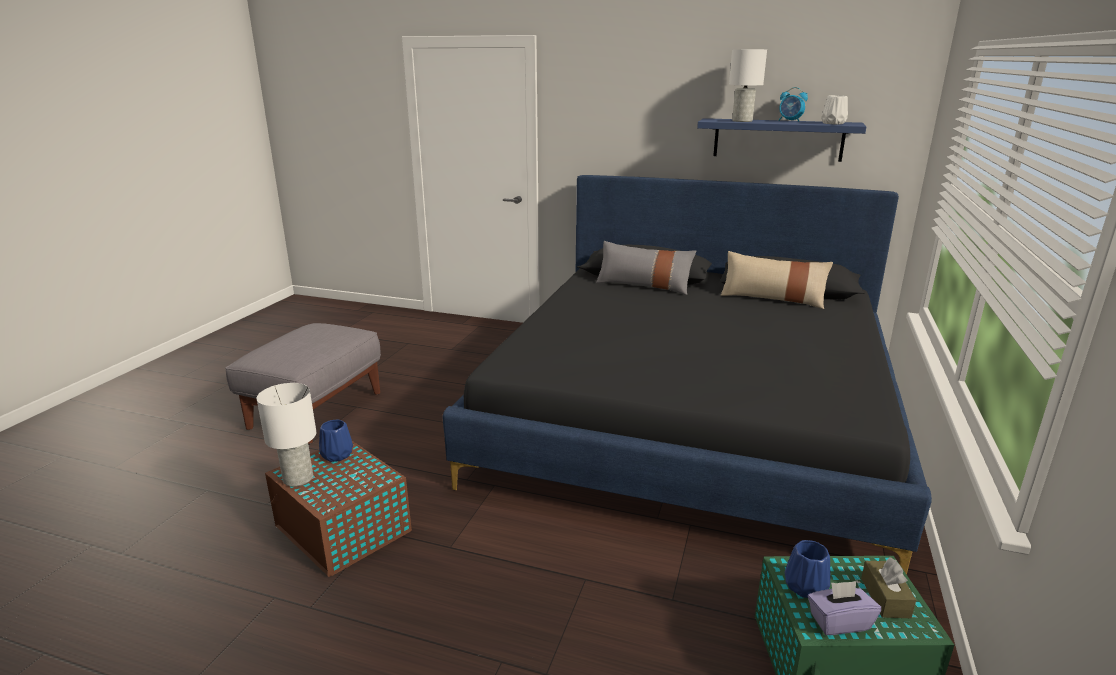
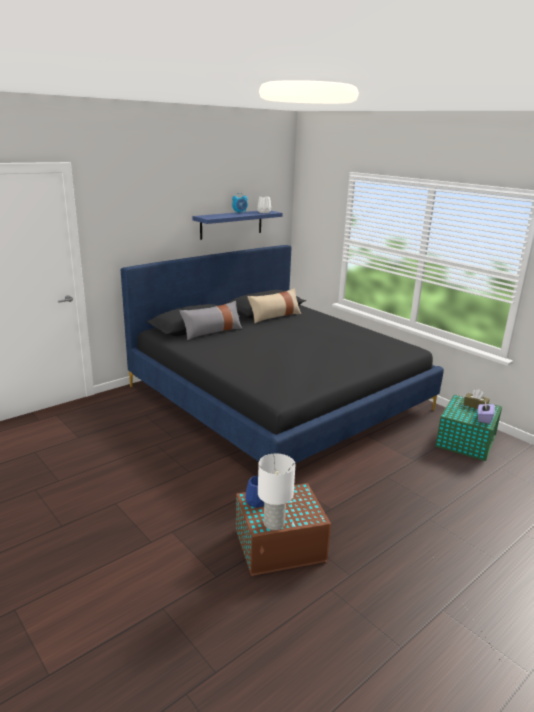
camera: 60 degrees left, 0 degrees up
(317, 410) = (94, 524): grey ottoman -> none
(741, 121) = (223, 216): white table lamp -> none
(804, 587) = (463, 416): blue vase -> none

